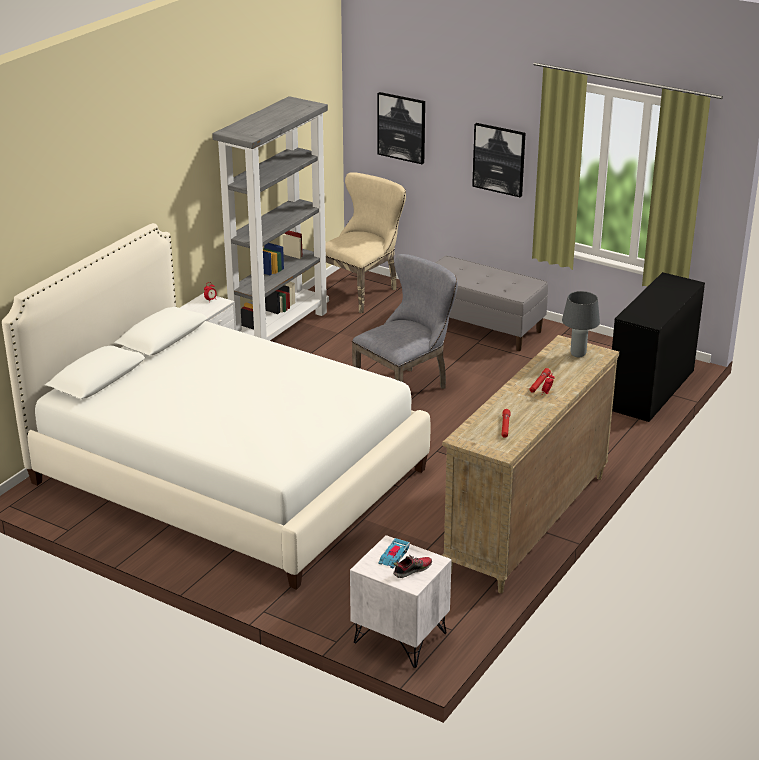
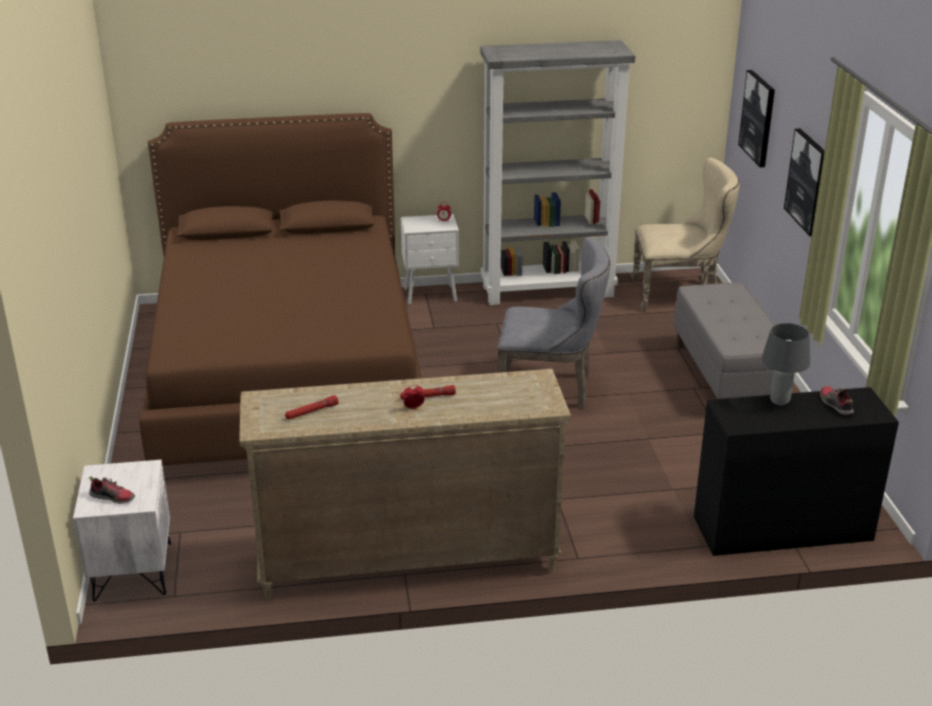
camera: 50 degrees right, 0 degrees up
(228, 475) = (288, 374): white bed -> brown bed
(394, 556) = (128, 478): toy car -> none
(578, 354) = (525, 394): grey table lamp -> grey table lamp (780, 401)
(667, 289) = (835, 405): none -> shoe

